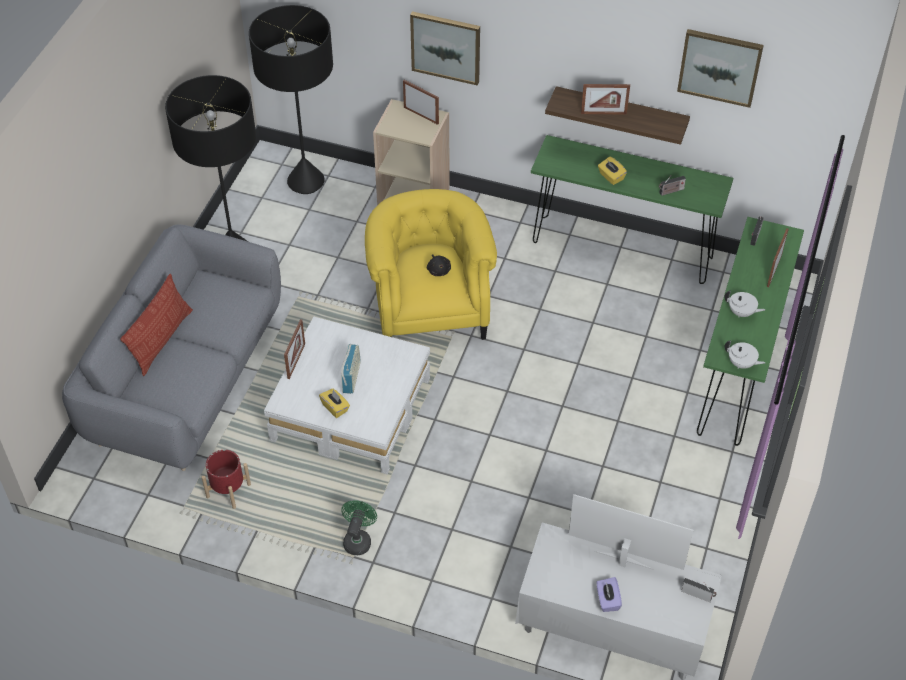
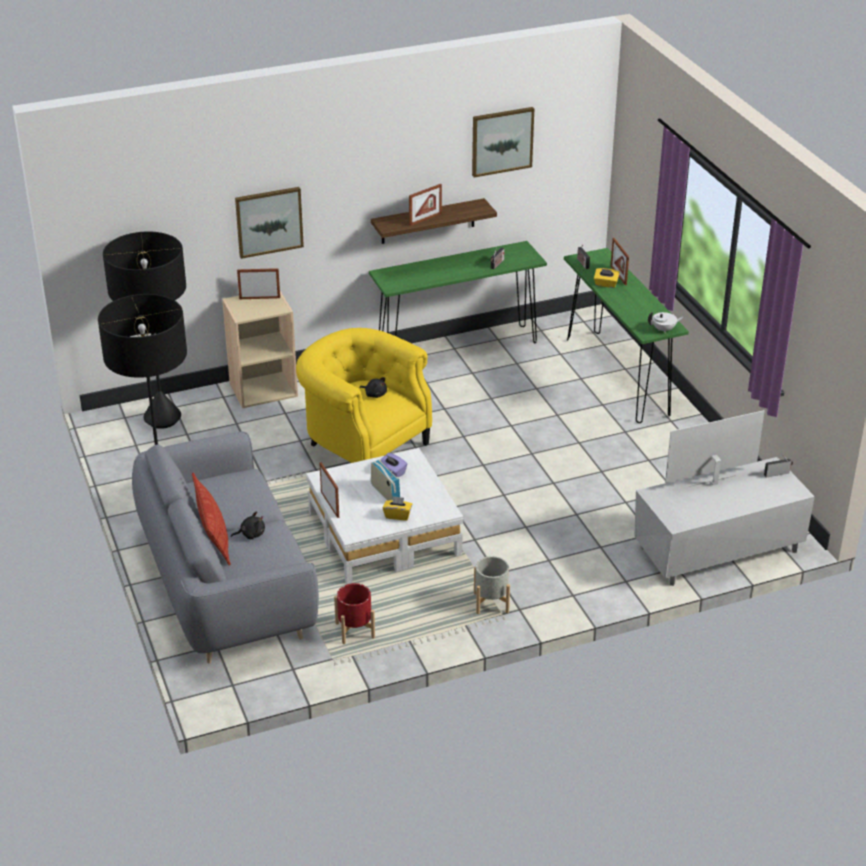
camera: 40 degrees left, 15 degrees down
(189, 355) = (251, 534): none -> black plush toy
(358, 539) = (491, 602): green fan -> grey planter
(607, 600) = (730, 506): purple tissue box -> purple tissue box (392, 472)
(611, 177) = (446, 274): yellow tissue box -> yellow tissue box (606, 284)
(741, 312) = (628, 305): white teapot -> none

